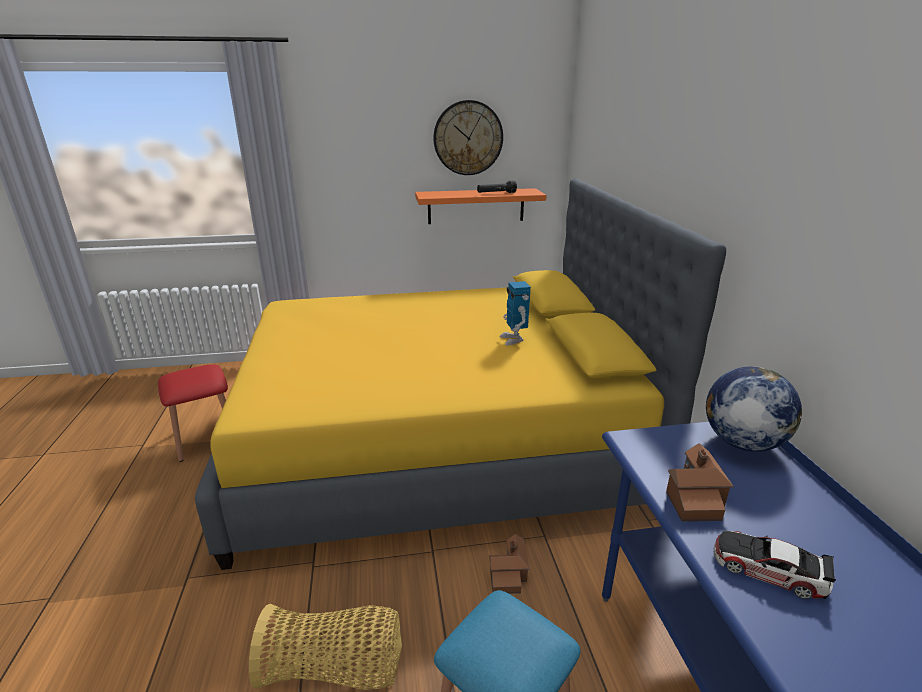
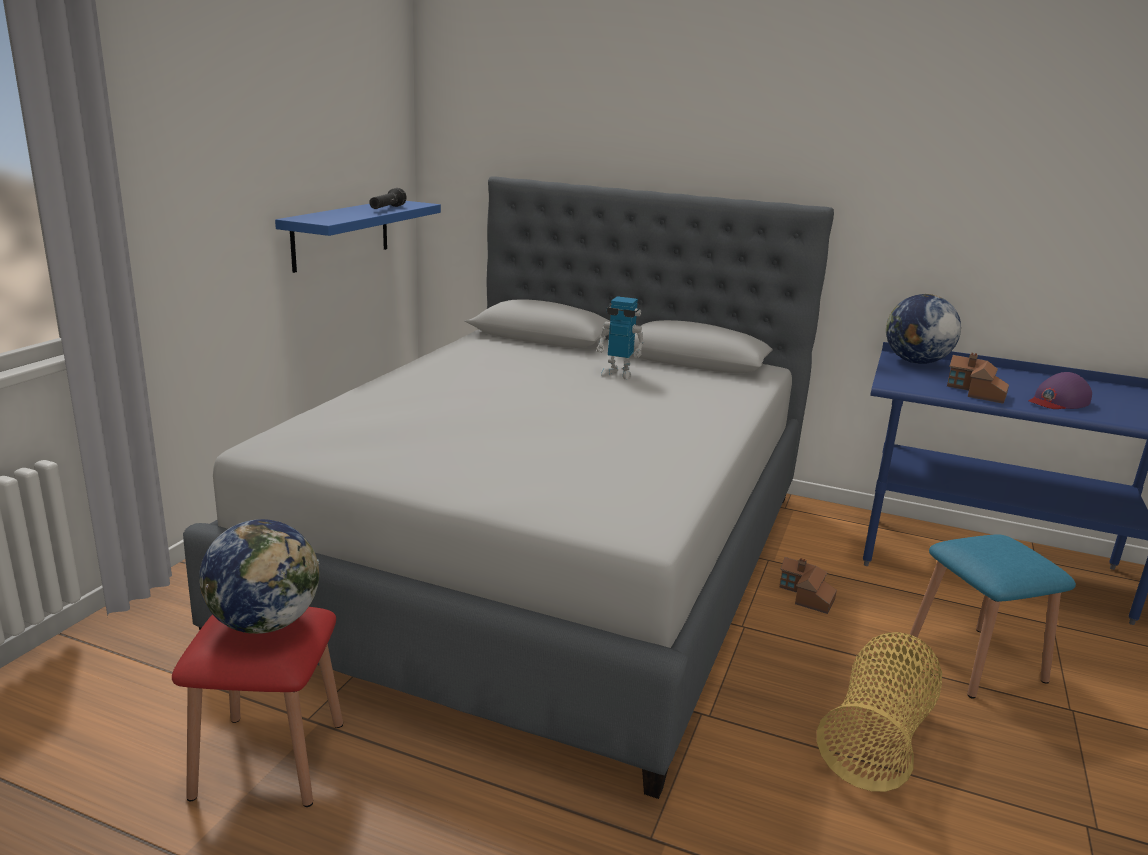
camera: 60 degrees left, 5 degrees down
(194, 375) = (265, 623): none -> globe
(436, 442) = (549, 560): yellow bed -> grey bed
(468, 138) = (327, 126): wall clock -> none
(476, 206) = (341, 234): orange shelf -> blue shelf
(768, 569) = (1058, 401): toy car -> purple cap

